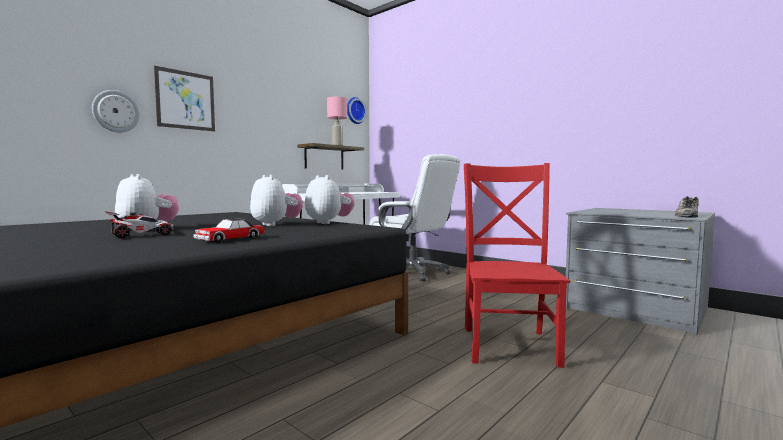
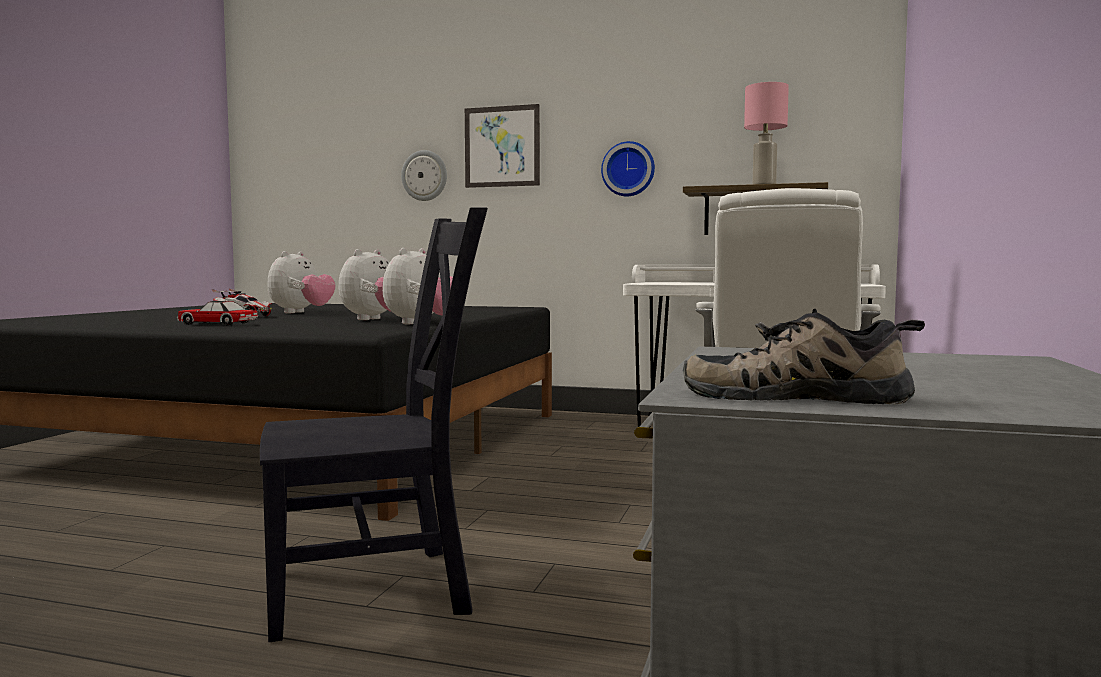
camera: 65 degrees right, 0 degrees up
(354, 110) = (850, 100): wall clock -> wall clock (628, 169)
(509, 344) = (377, 590): red chair -> black chair

